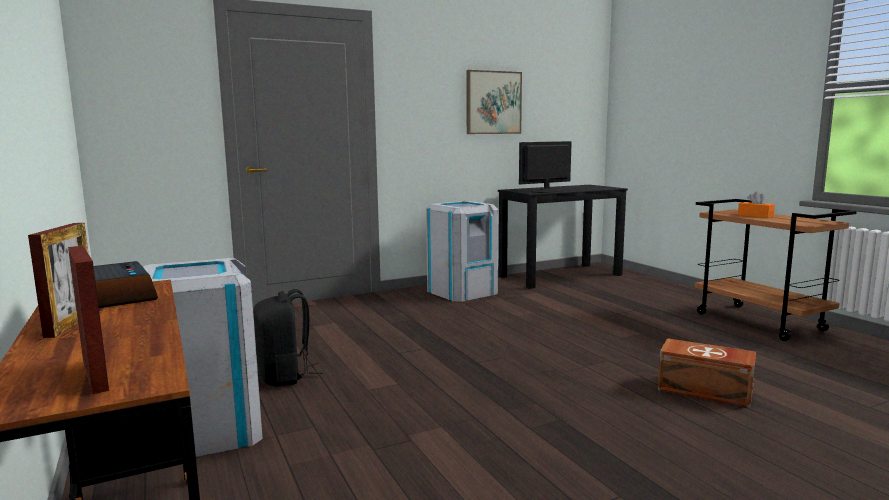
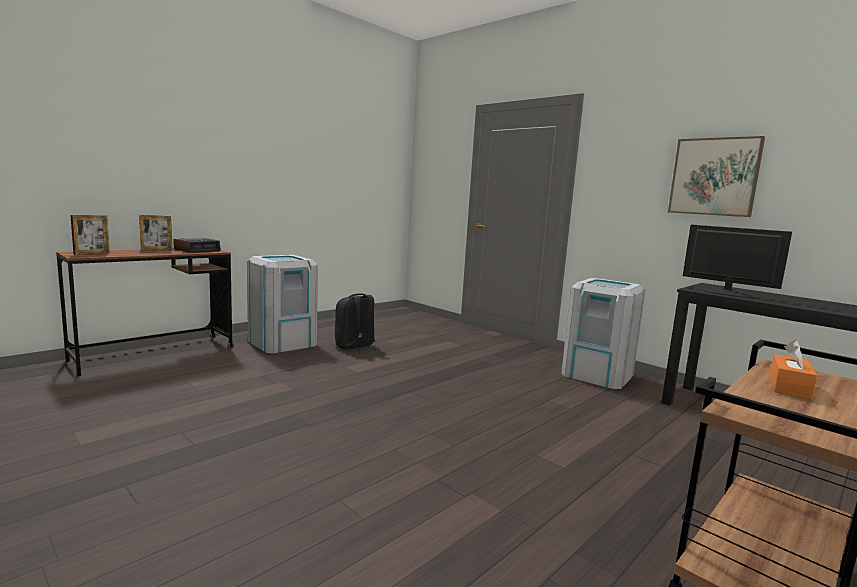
camera: 70 degrees right, 0 degrees up
(706, 391) = (396, 497): brown storage box -> none

